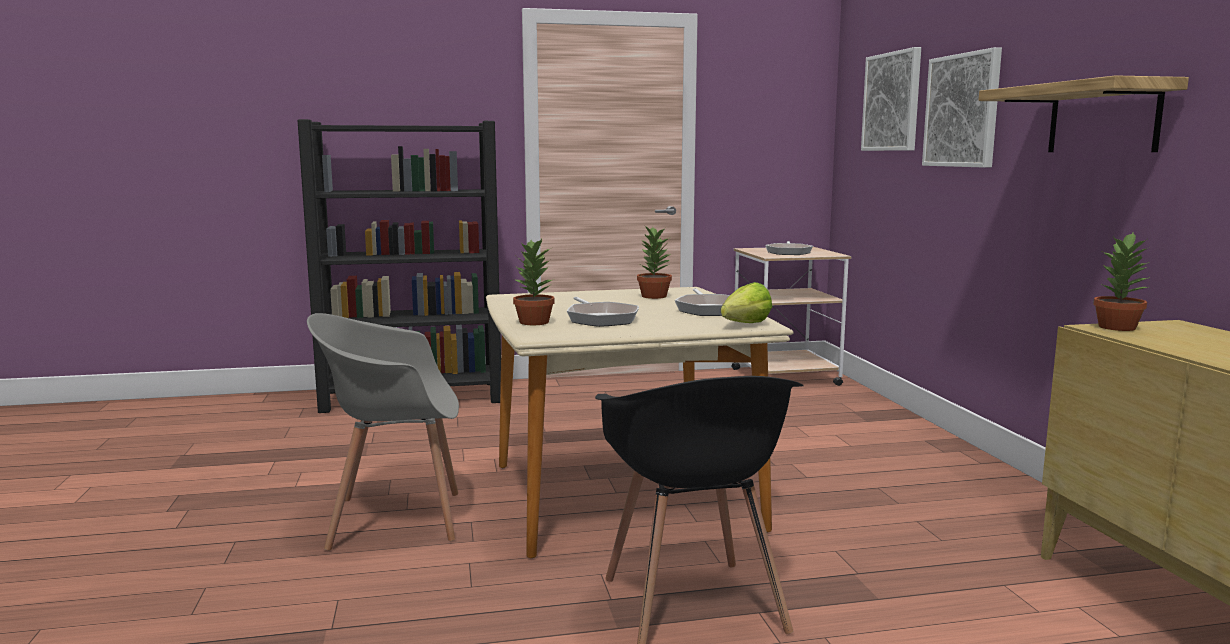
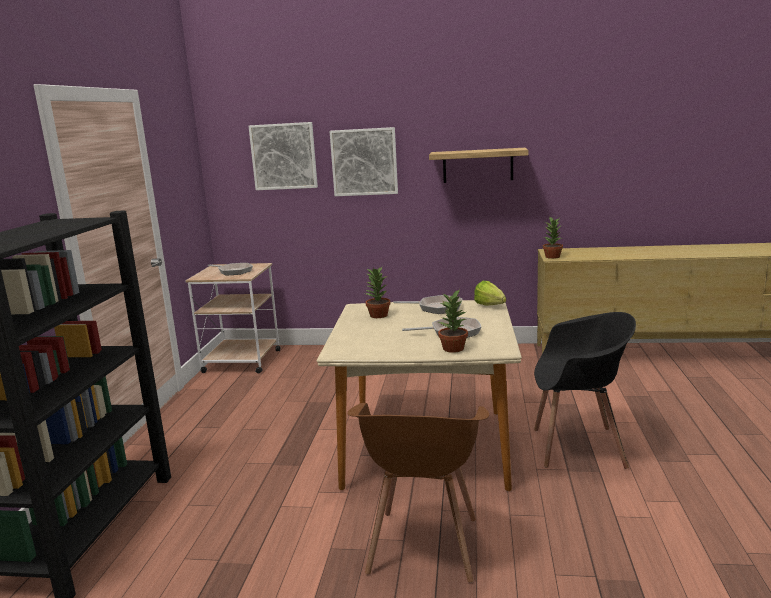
camera: 70 degrees left, 5 degrees up
(394, 520) = (424, 547): grey chair -> brown chair

